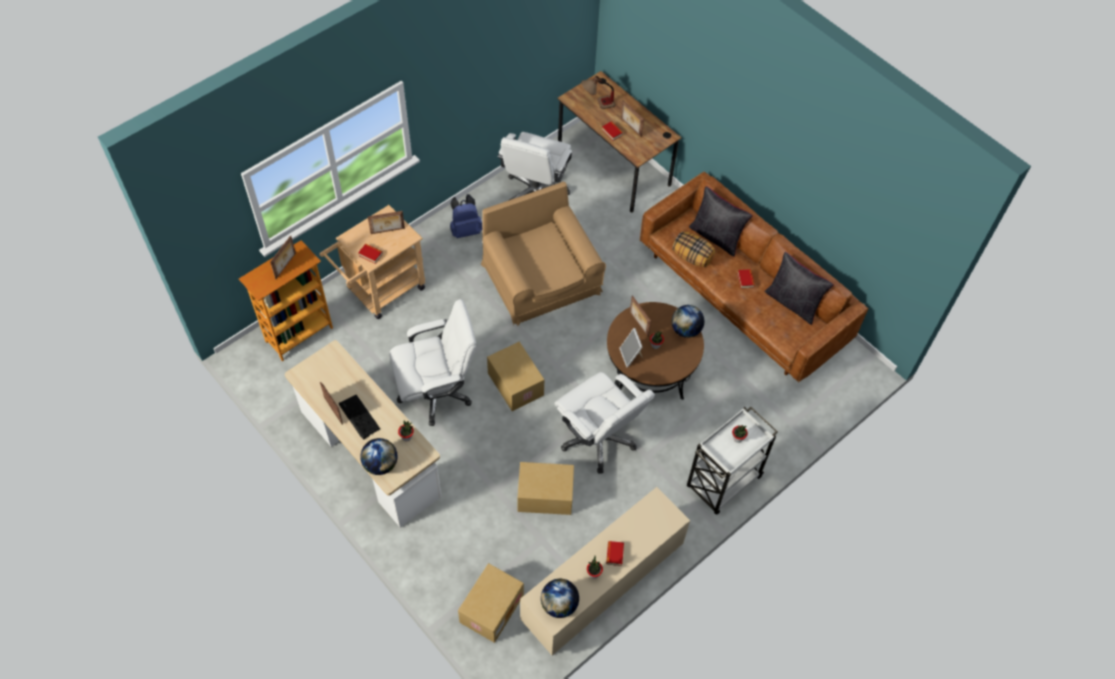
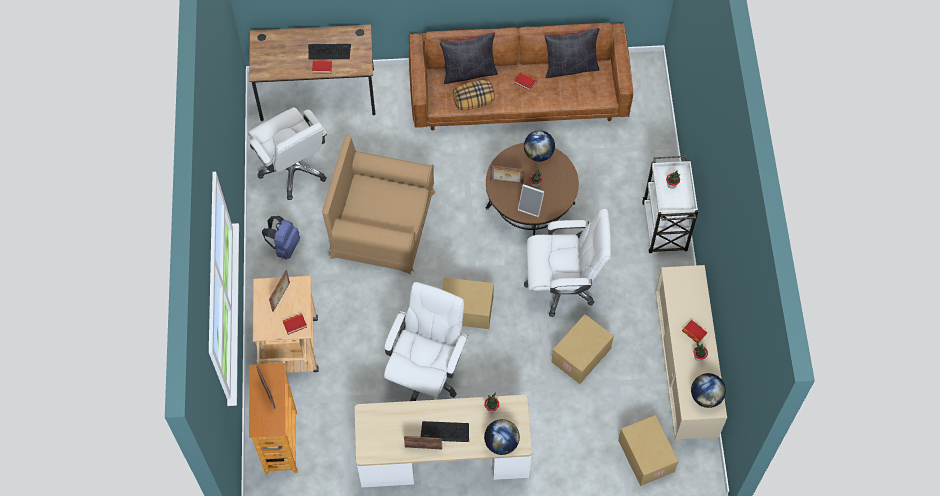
camera: 50 degrees left, 5 degrees up
(597, 104) = (283, 58): table lamp -> none
(630, 127) = (329, 51): picture frame -> keyboard

